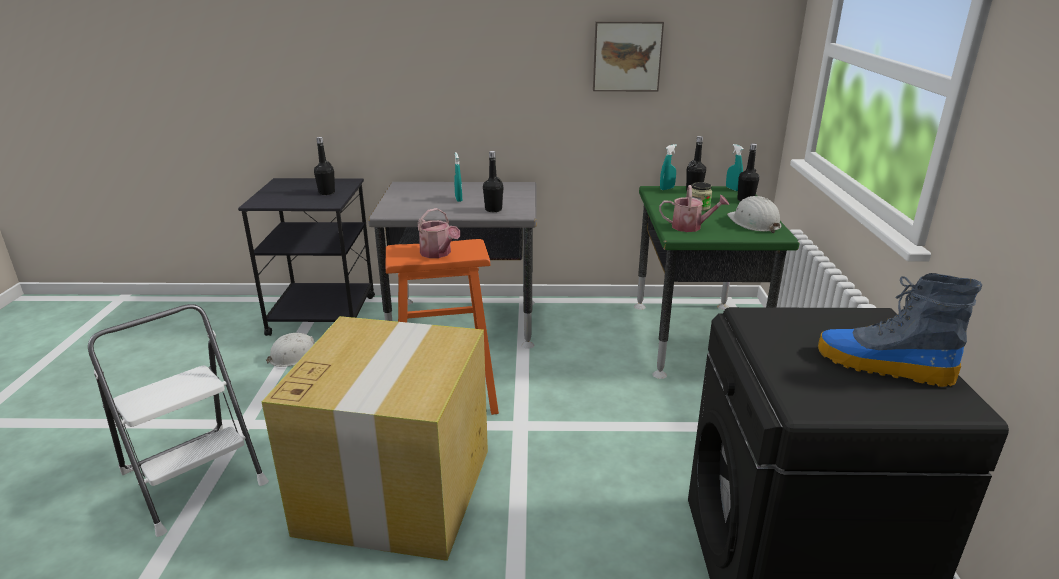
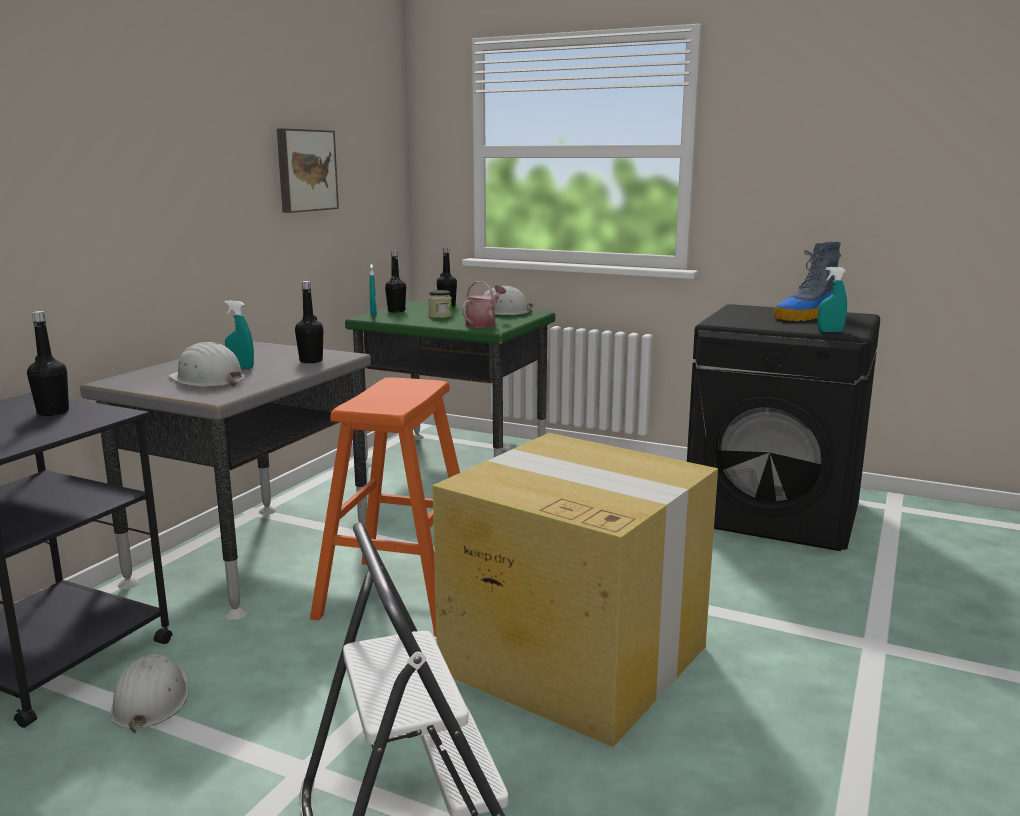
camera: 65 degrees left, 10 degrees down
(422, 200) = (207, 379): none -> white hard hat
(438, 253) = (401, 395): watering can -> none
(732, 189) = (413, 304): turquoise spray bottle -> turquoise spray bottle (830, 331)

